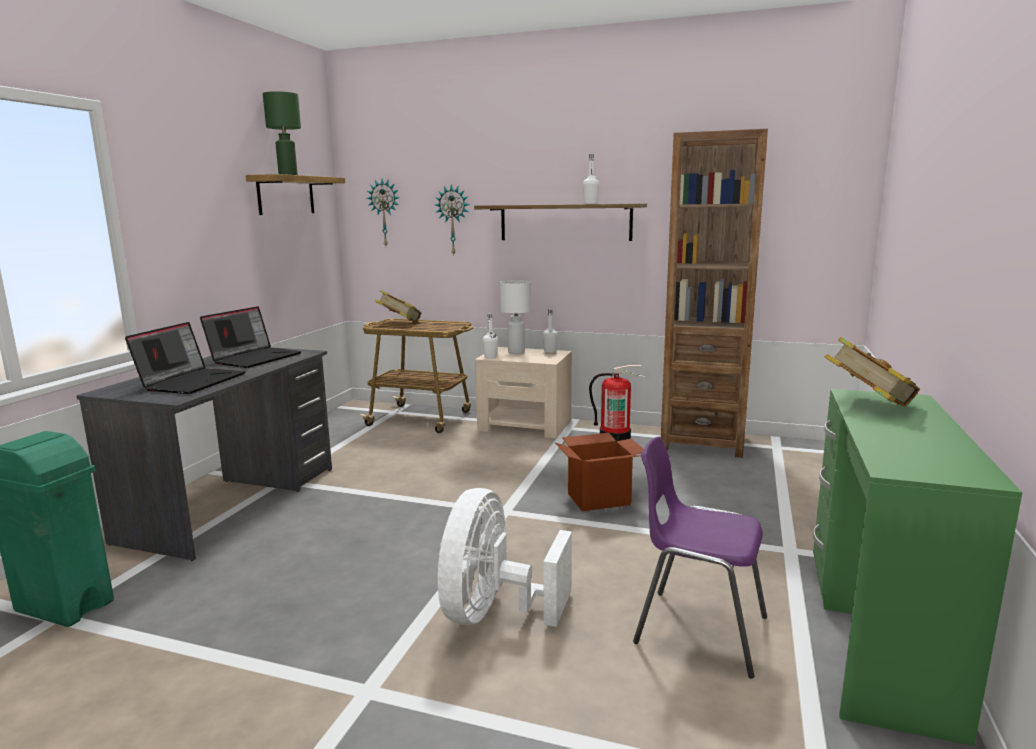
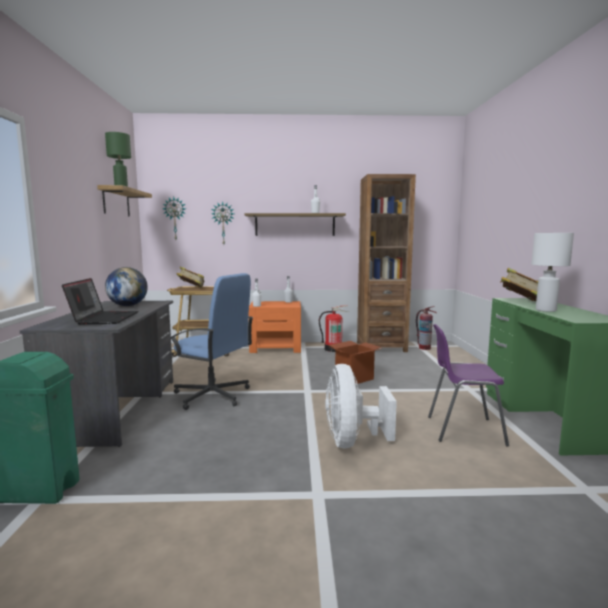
camera: 20 degrees left, 5 degrees down
(255, 358) = (128, 305): laptop -> globe
(365, 499) = (212, 395): none -> blue office chair
(515, 352) = (268, 303): white table lamp -> white table lamp (545, 310)
(525, 425) = (276, 347): beige nightstand -> orange nightstand
(783, 452) = (424, 348): none -> fire extinguisher

